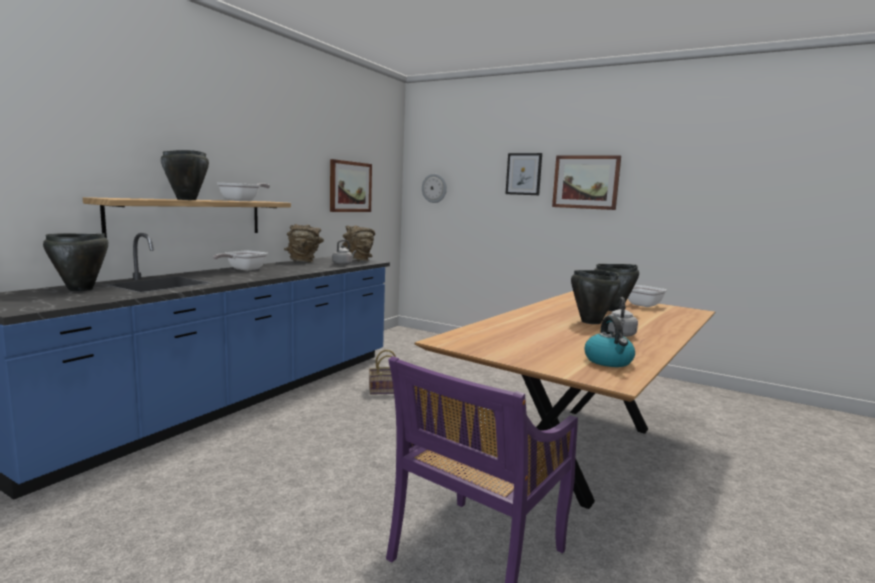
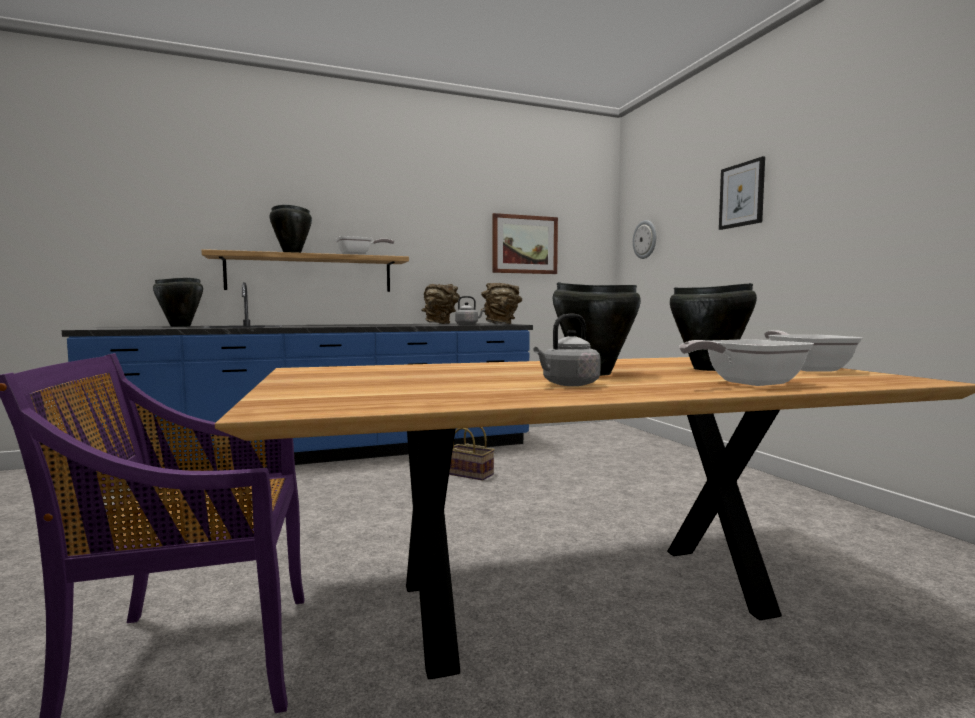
camera: 40 degrees right, 5 degrees down
(243, 269) = (353, 324): frying pan -> frying pan (746, 383)
(585, 182) = (829, 184): picture -> none
(609, 361) = (390, 397): kettle -> none

